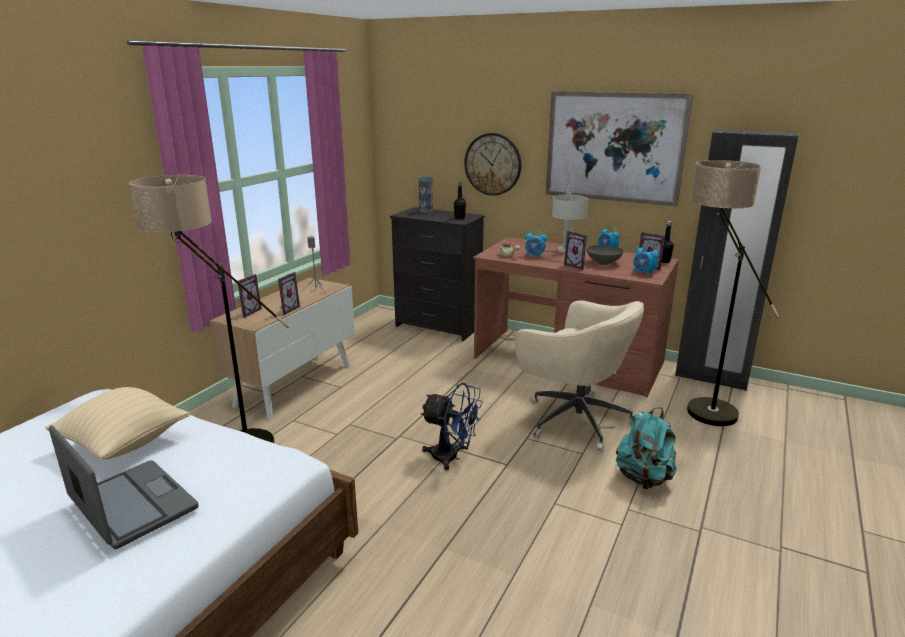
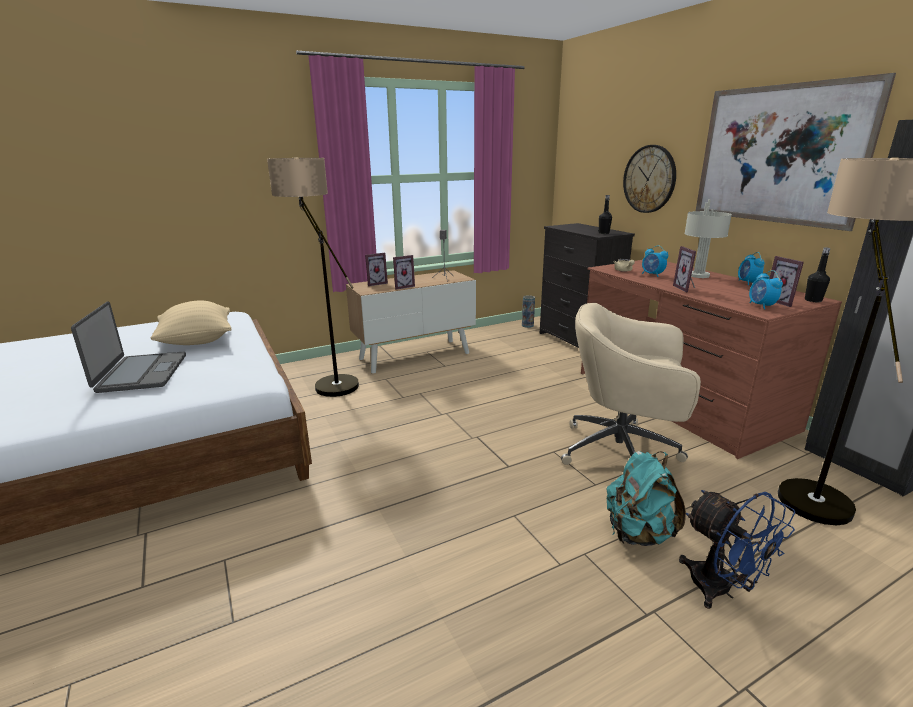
camera: 35 degrees right, 0 degrees up
(426, 211) = (582, 226): vase -> vase (527, 325)
(451, 457) = (467, 443): blue fan -> blue fan (721, 590)
(574, 419) = (622, 452): beige office chair -> beige office chair turned 120 degrees clockwise
(604, 263) = (725, 291): grey bowl -> none

